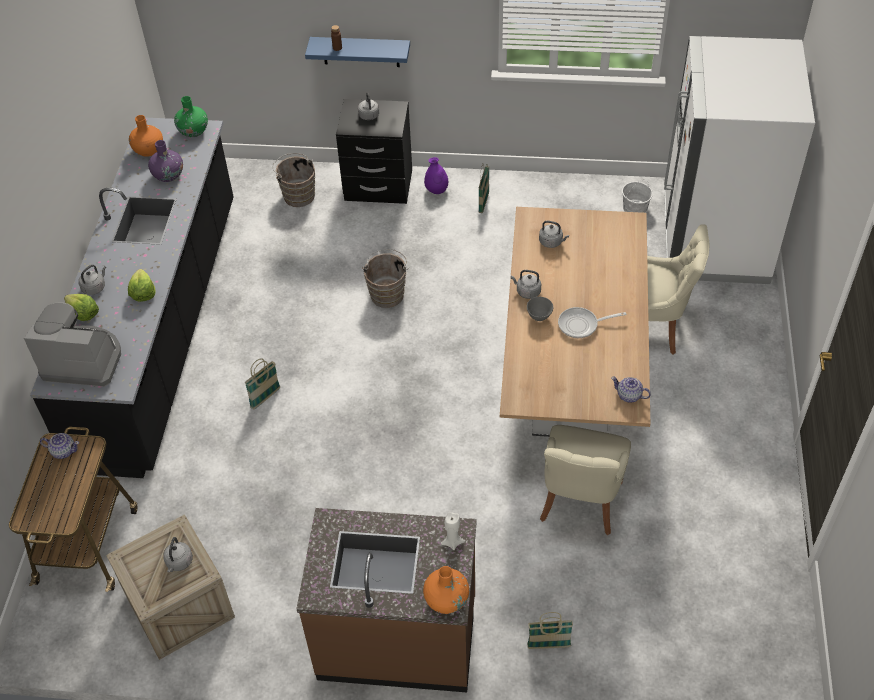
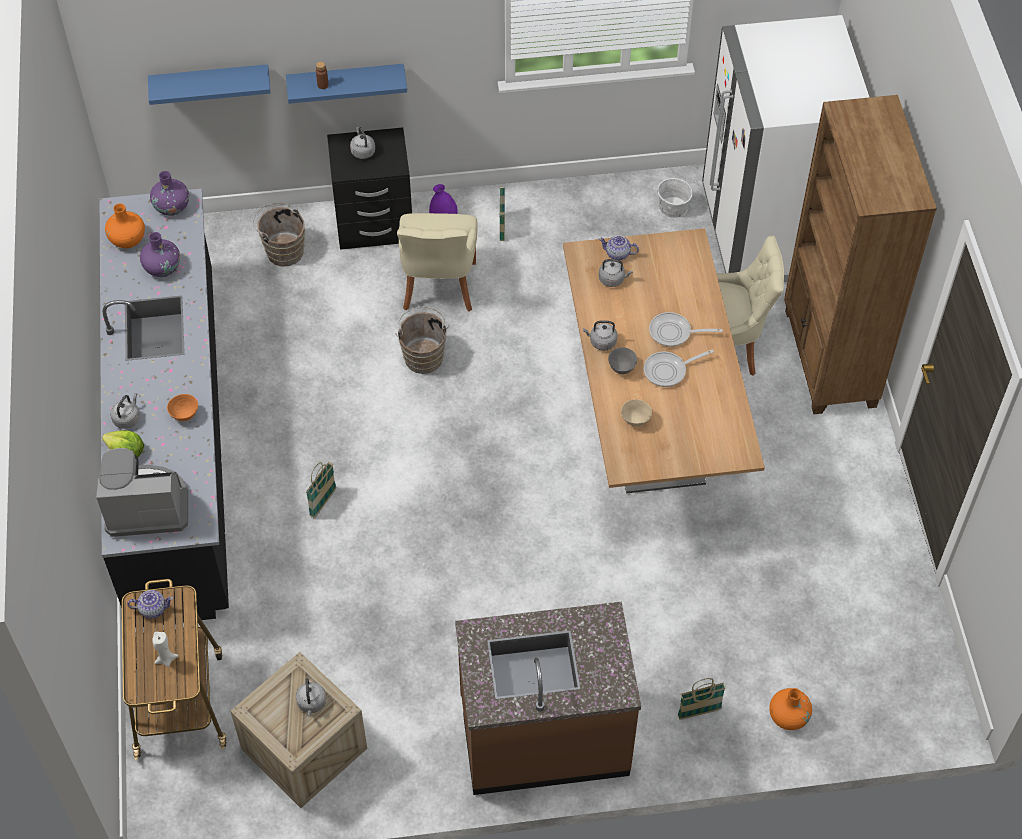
camera: 15 degrees left, 5 degrees up
(143, 293) = (185, 416): lettuce -> orange bowl
(193, 131) = (172, 207): green vase -> purple vase
(247, 36) = (210, 83): none -> blue shelf
(446, 600) = (615, 688): orange vase -> orange vase (788, 717)
(452, 542) = (604, 629): white candle -> white candle (166, 659)
(539, 362) = (635, 420): none -> beige bowl
(579, 503) = (694, 558): beige chair -> beige chair (438, 288)
(595, 294) = (674, 333): none -> frying pan
(629, 396) = (736, 441): teapot -> teapot (618, 254)
(746, 351) = (829, 359): none -> brown bookcase

